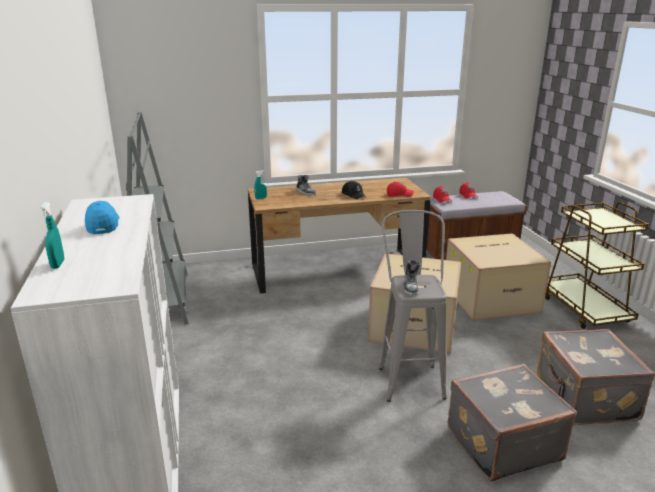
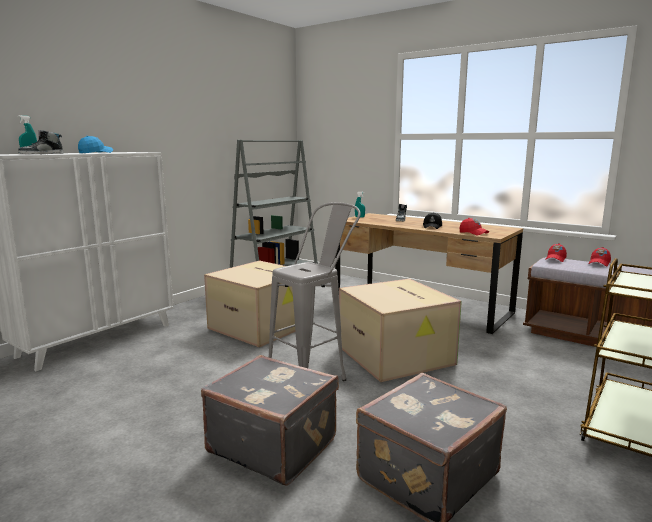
camera: 50 degrees right, 10 degrees down
(410, 286) = (298, 267): shoe -> shoe (41, 154)
(491, 298) = (524, 372): cardboard box -> cardboard box (262, 326)

